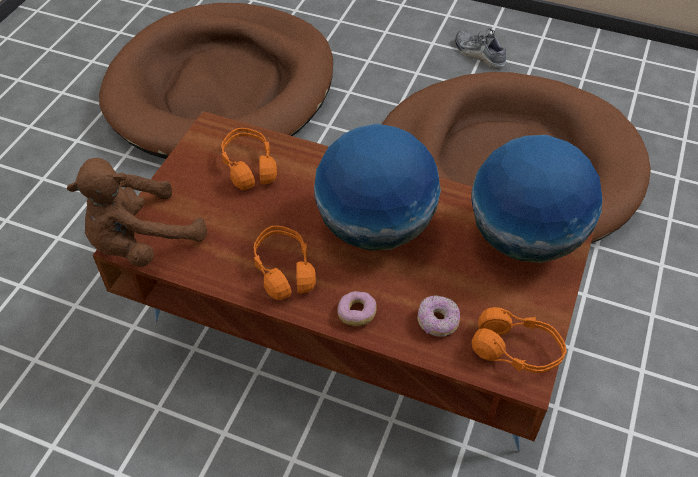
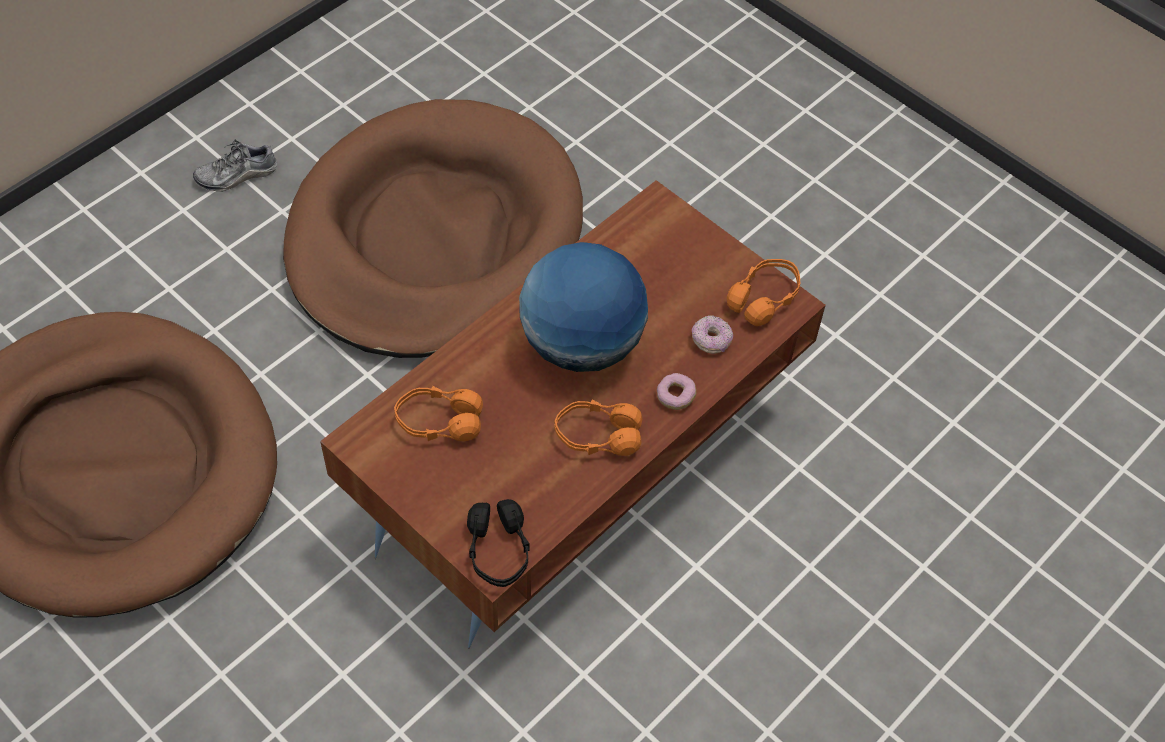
camera: 70 degrees left, 5 degrees up
(141, 242) = (498, 551): brown plush toy -> black headphones
(525, 239) = (651, 238): globe -> none

